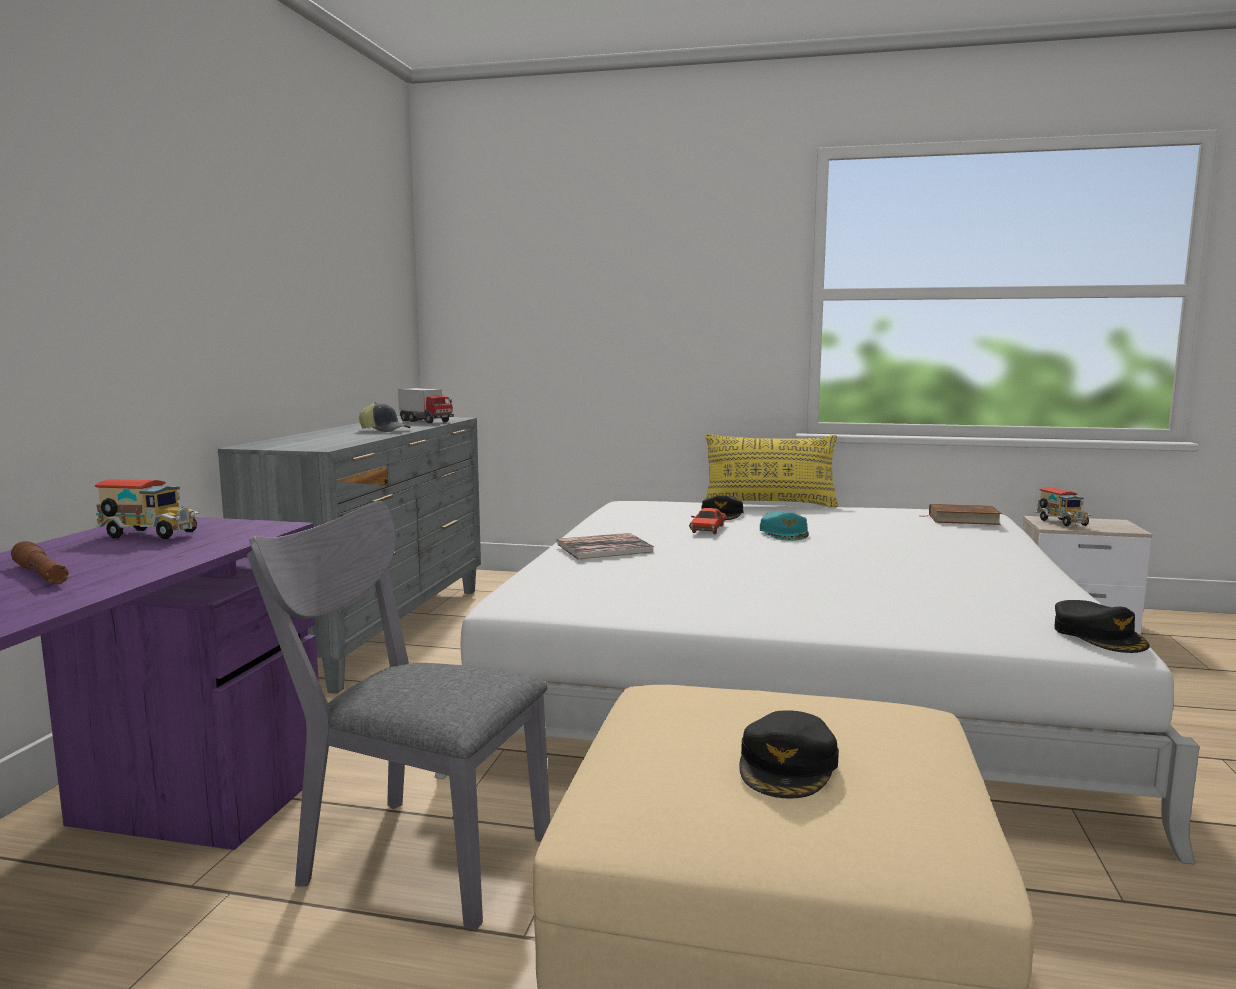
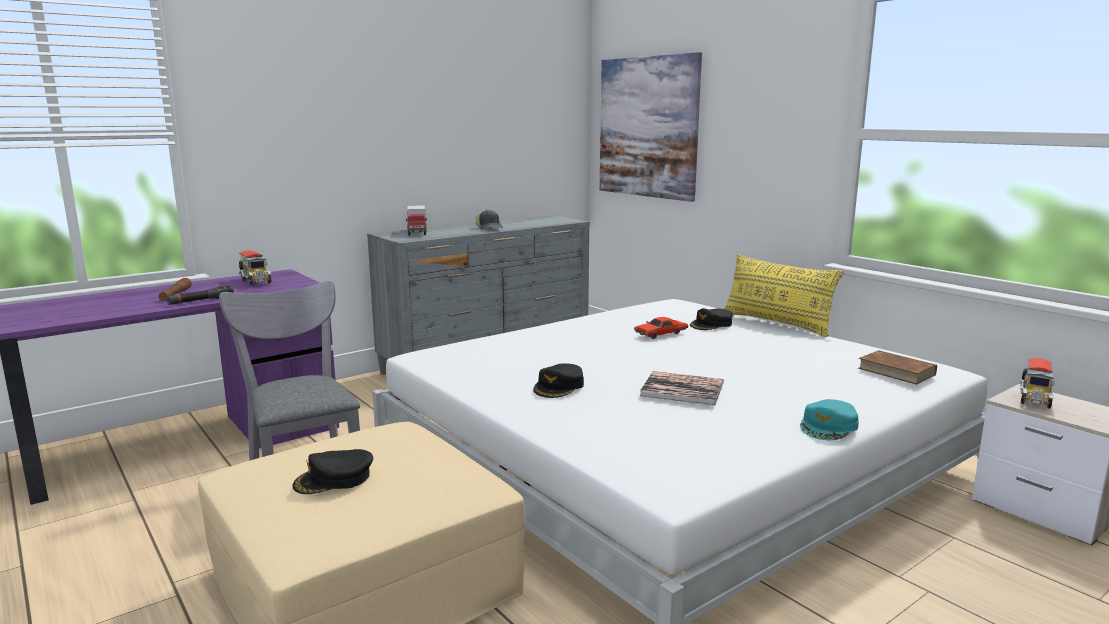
camera: 40 degrees right, 5 degrees up
(142, 572) = (201, 301): none -> black flashlight
(426, 421) = (543, 222): toy truck -> toy truck (417, 233)
(523, 296) = (648, 127): none -> picture
(604, 548) = (556, 333): book -> book (682, 389)
(784, 533) = (704, 349): turquoise cap -> turquoise cap (829, 427)
(1099, 636) = (688, 485): black cap -> black cap (559, 387)

